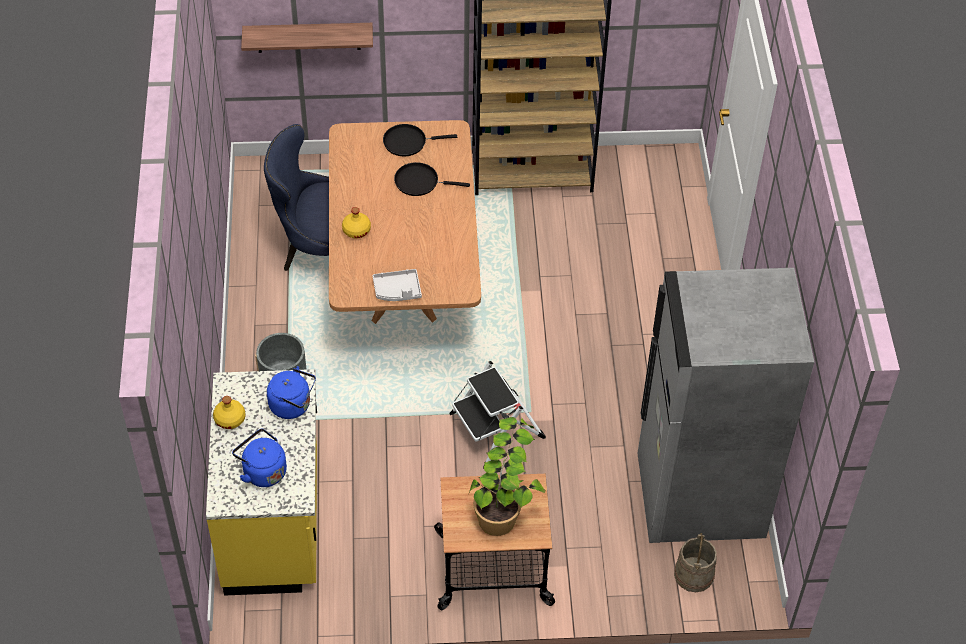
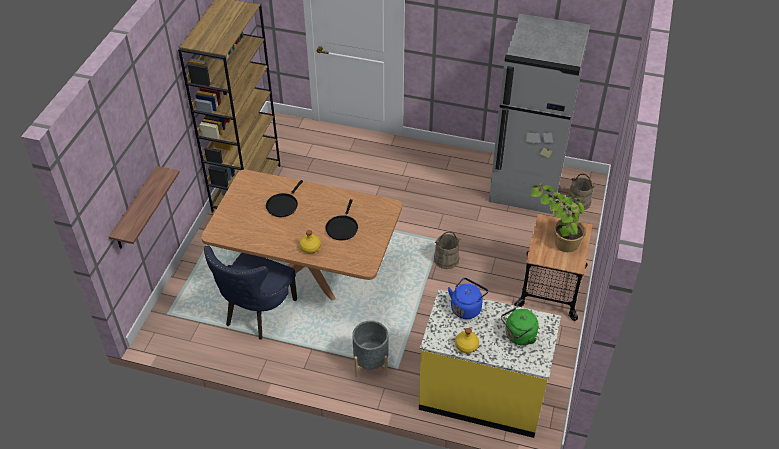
camera: 70 degrees left, 5 degrees down
(262, 471) = (518, 336): blue kettle -> green kettle
(397, 290) = (375, 239): grey tray -> none
(408, 142) = (243, 202): black frying pan -> black frying pan (342, 227)
(496, 428) = (446, 259): step ladder -> beige bucket

